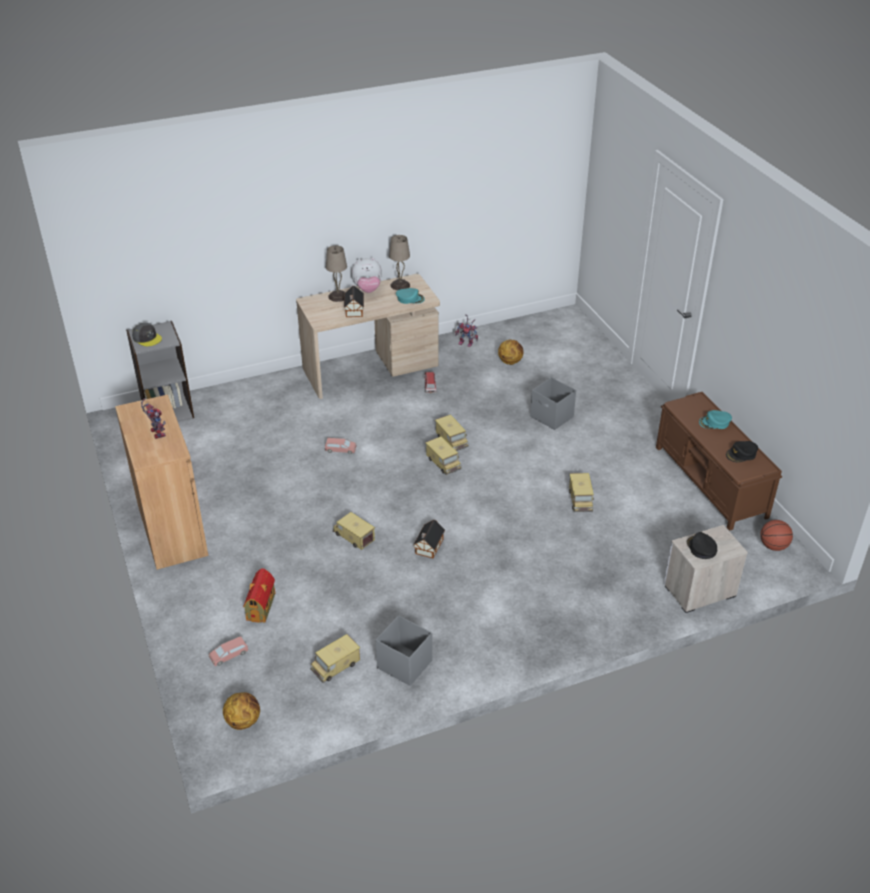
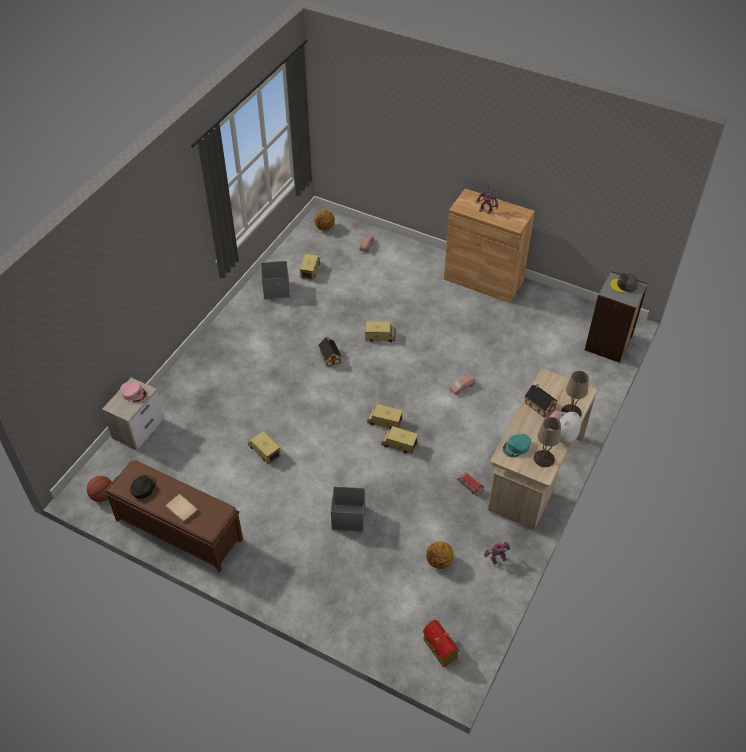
camera: 140 degrees right, 10 degrees up
(261, 606) = (381, 273): toy house -> toy house (440, 650)
(701, 548) = (134, 394): black cap -> pink cap
(715, 422) = (181, 509): turquoise cap -> beige book

